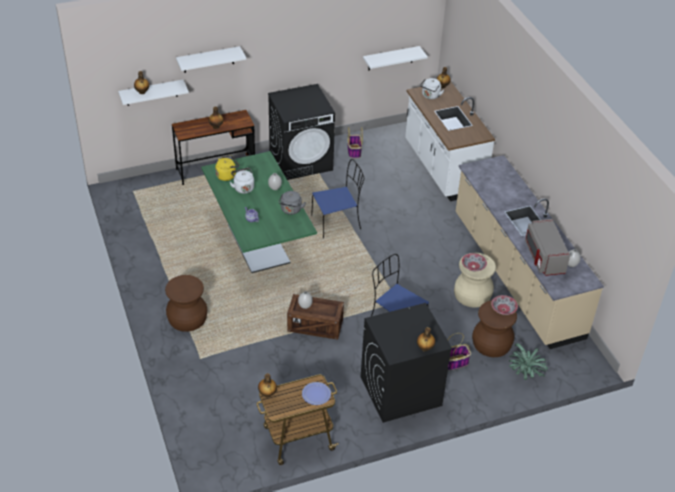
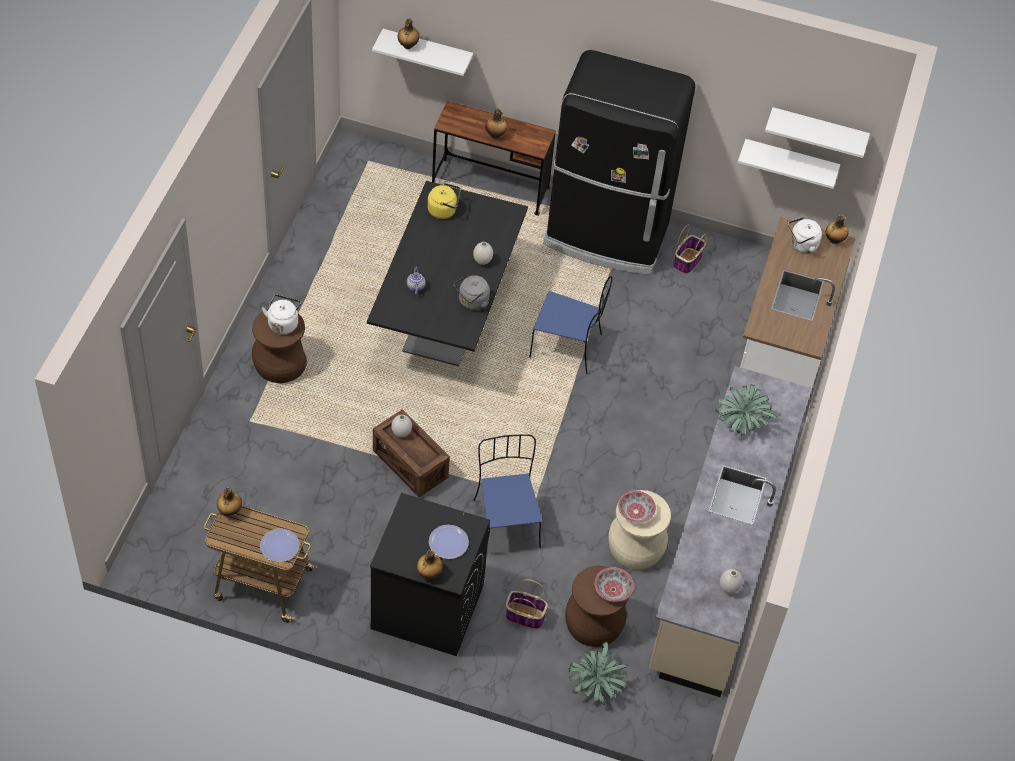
camera: 35 degrees right, 10 degrees up
(208, 59) = (513, 44): white shelf -> white shelf (818, 130)
(243, 187) = (446, 238): white kettle -> white kettle (283, 323)
(258, 244) = (446, 318): green dining table -> black dining table
(301, 160) = (606, 235): black washing machine -> black fridge
(417, 326) = (448, 542): none -> plate
(490, 187) = (741, 422): none -> potted plant
(543, 257) = (704, 556): grey microwave -> none

